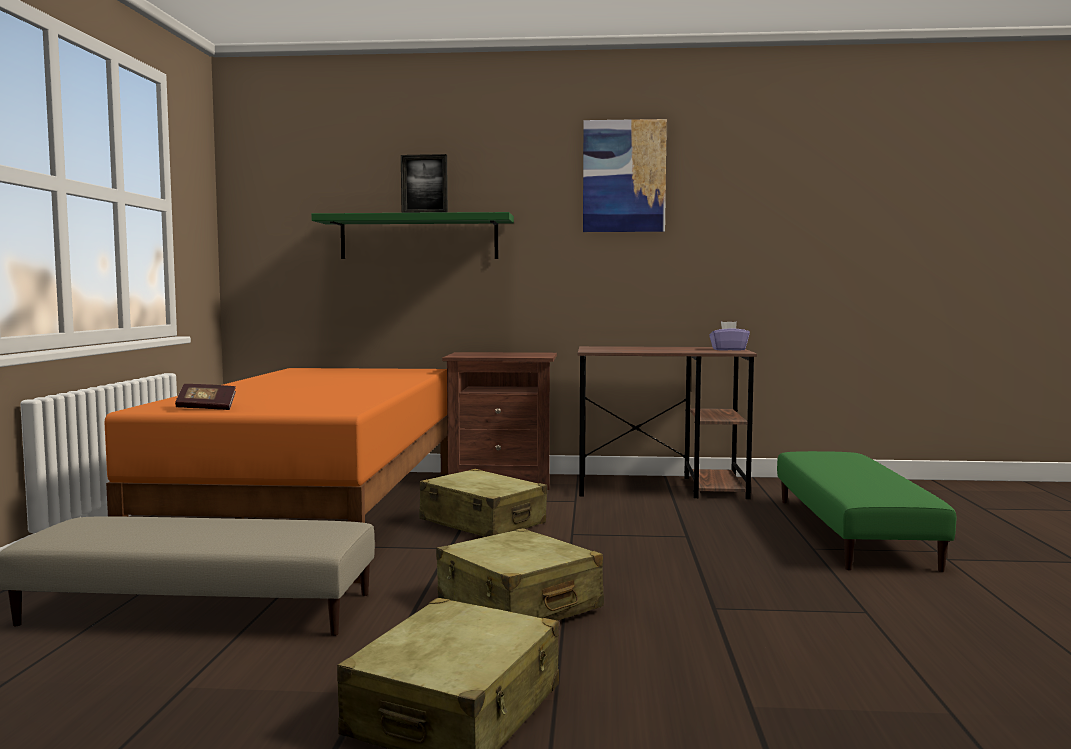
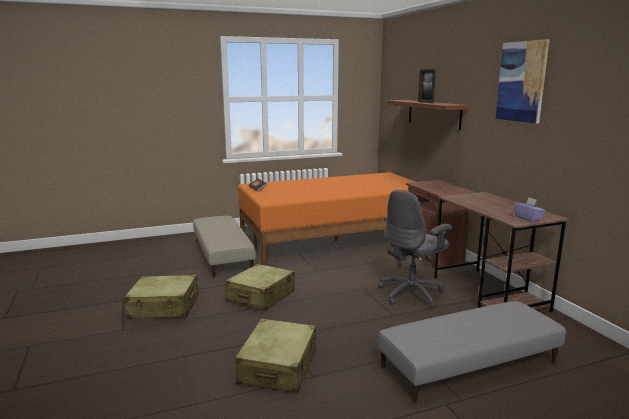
camera: 65 degrees right, 10 degrees up
(419, 237) = (433, 114): green shelf -> brown shelf
(482, 522) = (358, 268): beige suitcase -> beige suitcase (278, 367)
(623, 515) = (412, 294): none -> grey office chair
(850, 532) = (468, 364): green ottoman -> grey ottoman

